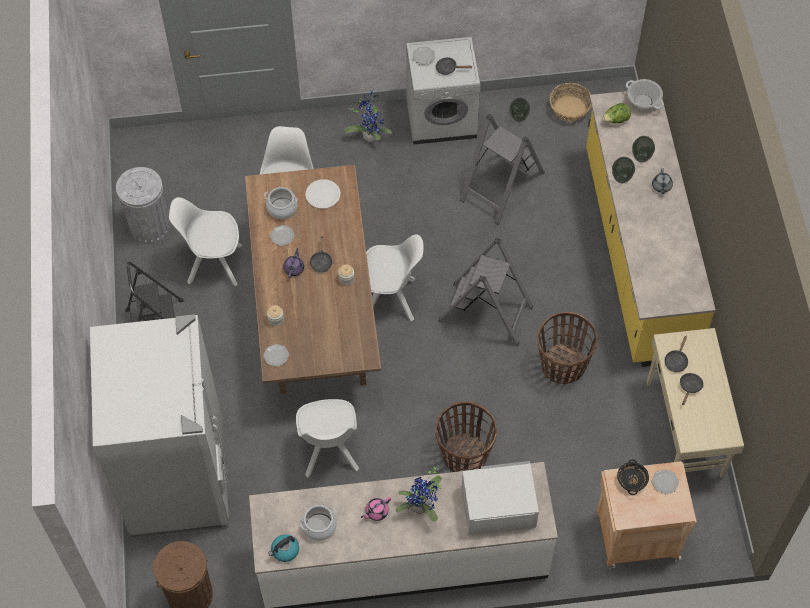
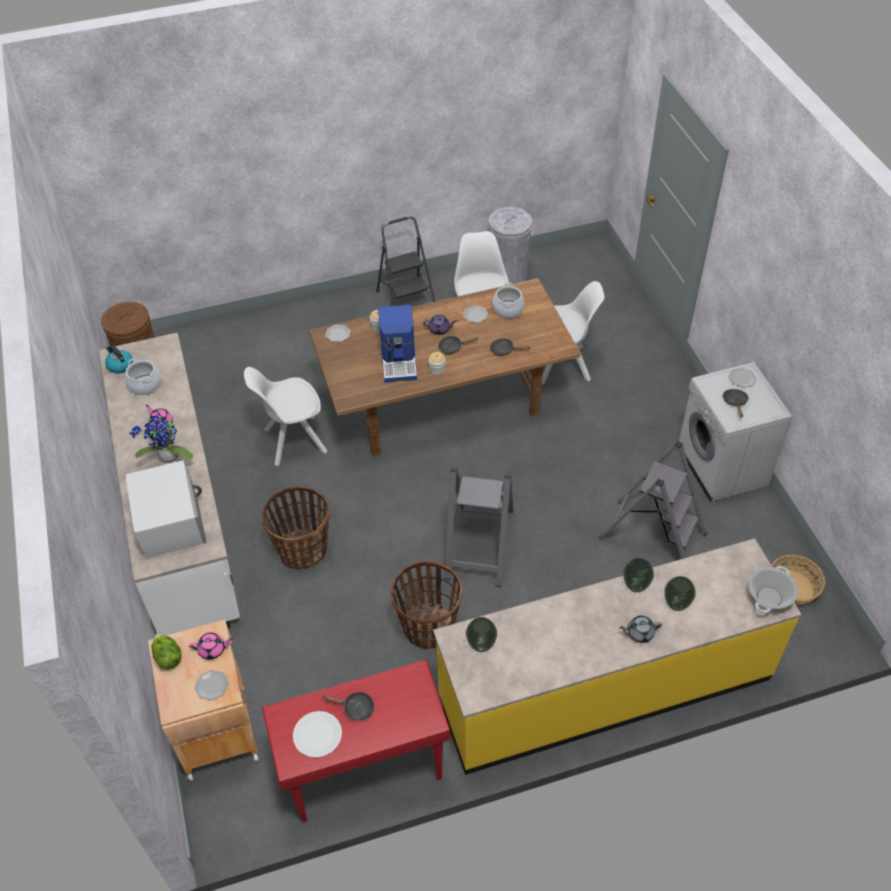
camera: 80 degrees right, 10 degrees down
(178, 476) = (256, 343): white fridge -> none
(323, 194) = (534, 335): white plate -> white plate (317, 734)
(326, 307) = (399, 360): none -> coffee machine
(370, 135) = (674, 410): potted plant -> none
(390, 298) = (476, 459): white chair -> none
(518, 118) = (754, 537): vase -> vase (481, 645)
(616, 120) = (725, 570): lettuce -> lettuce (168, 657)
(631, 480) = (212, 649): black bowl -> pink teapot
(676, 361) = (391, 689): black frying pan -> black frying pan (504, 350)
(684, 430) = (363, 769): beige console table -> red console table

